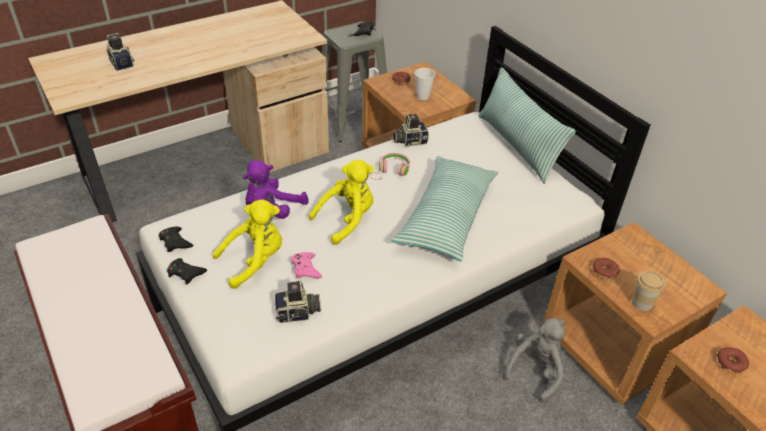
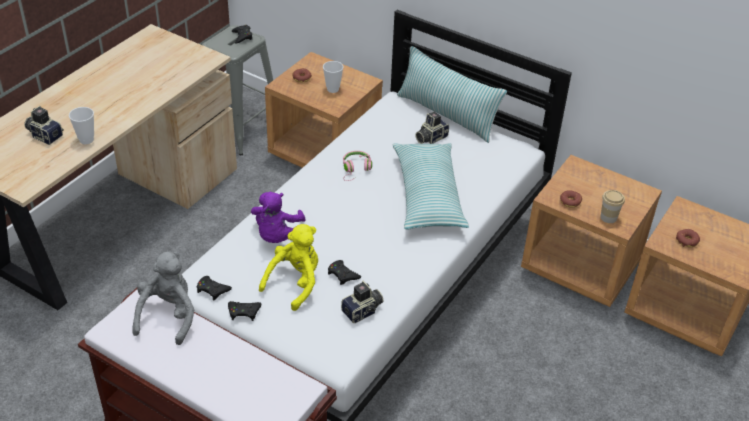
camera: 25 degrees left, 0 degrees up
(149, 74) = (86, 140): none -> cup
(306, 268) = (342, 275): pink game controller -> black game controller
(347, 220) = (347, 223): yellow plush toy -> none
(409, 140) = (352, 136): camera -> camera (430, 137)
(535, 370) = (532, 304): grey plush toy -> grey plush toy (168, 316)

